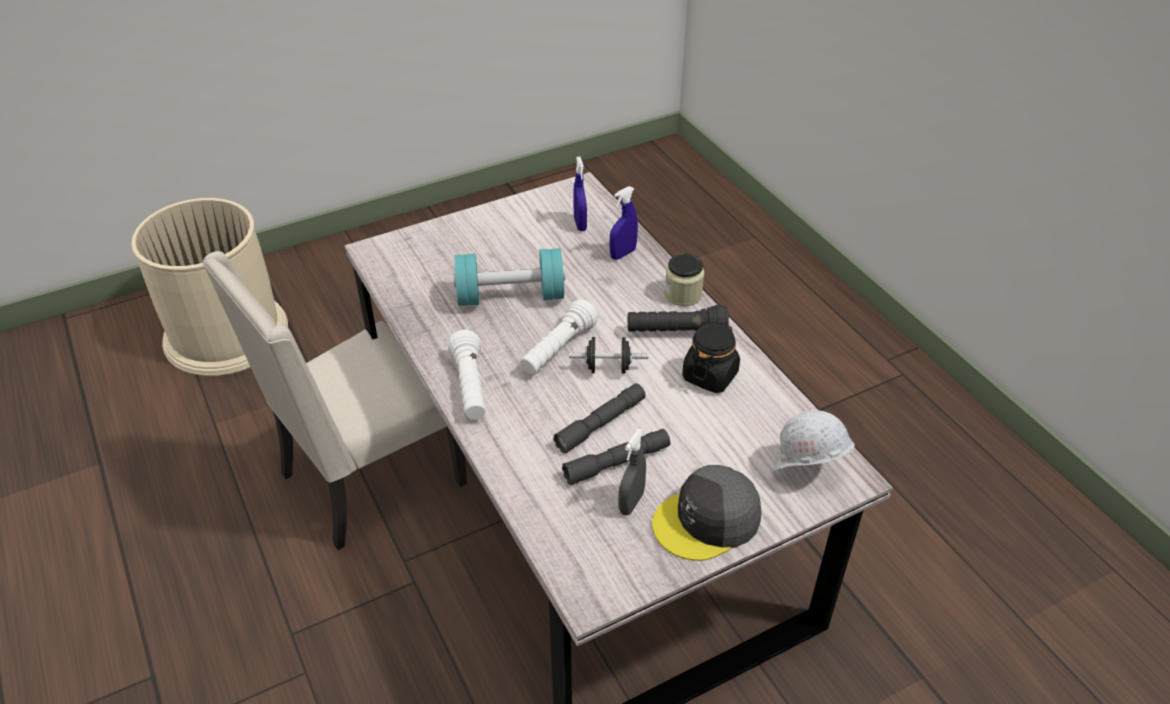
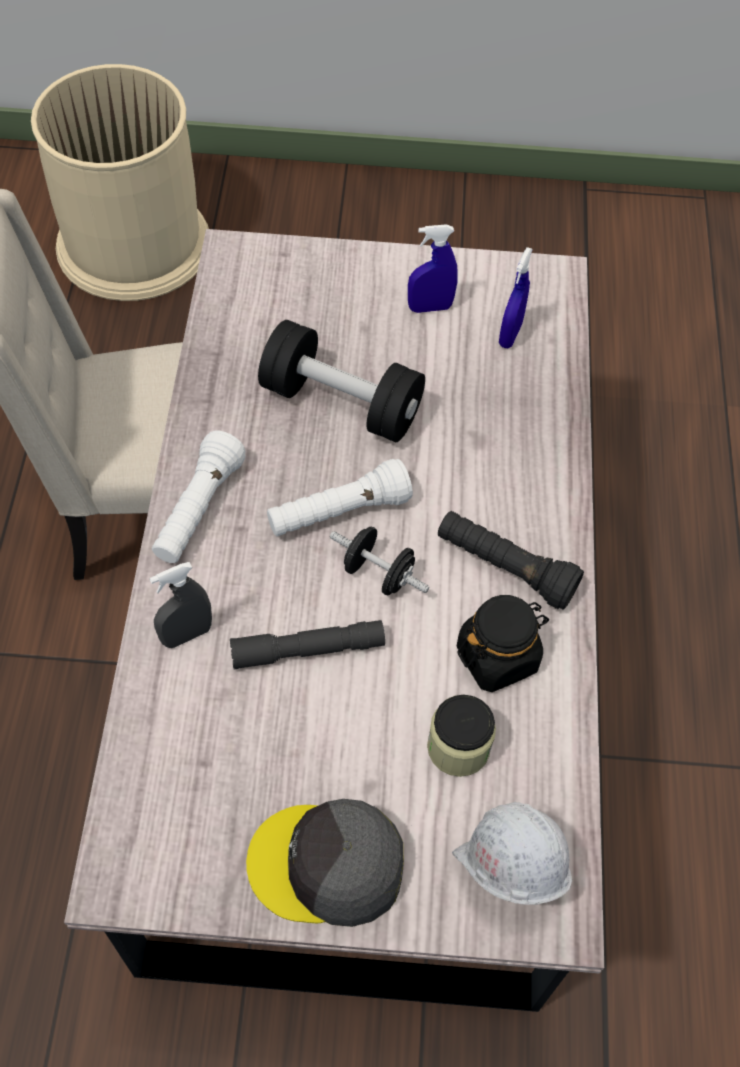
camera: 30 degrees right, 15 degrees up
(510, 296) = (341, 403): turquoise dumbbell -> black dumbbell
(617, 463) = (284, 716): grey flashlight -> none
(623, 254) = (529, 409): blue spray bottle -> blue spray bottle (430, 307)
(631, 503) = (258, 783): grey spray bottle -> grey spray bottle (187, 635)
(683, 294) = (559, 514): jar -> jar (458, 747)

